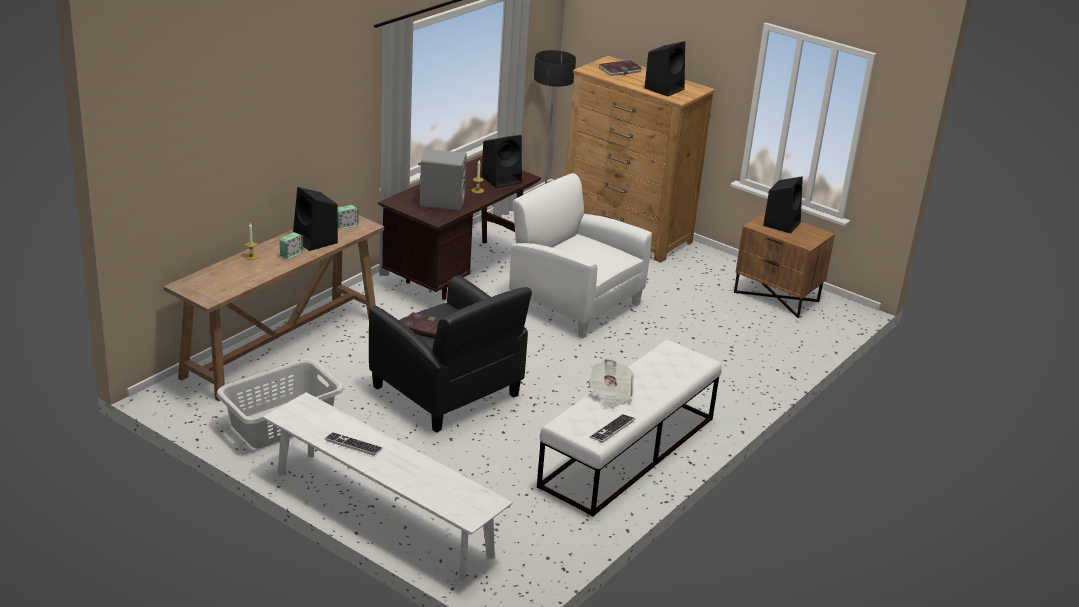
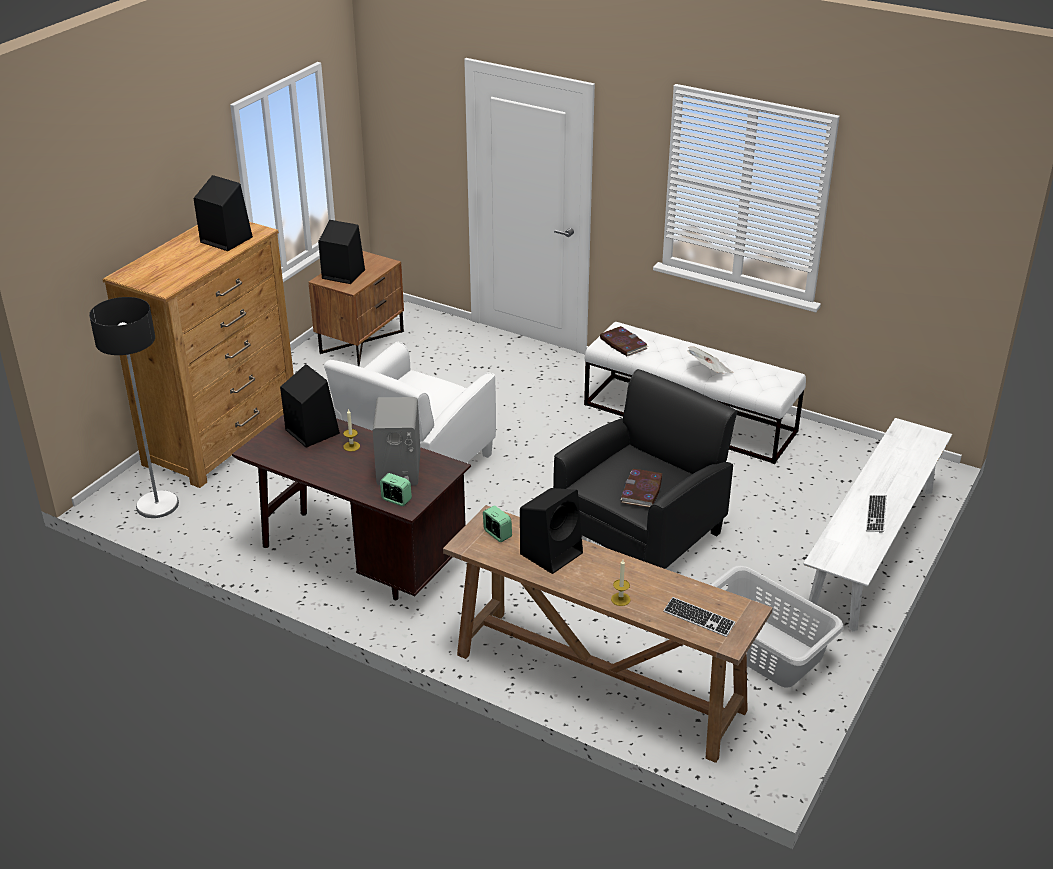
camera: 95 degrees left, 5 degrees up
(291, 254) = (599, 566): alarm clock -> alarm clock (396, 500)
(612, 429) = (765, 368): keyboard -> keyboard (698, 618)
(620, 70) = (162, 267): book -> book (623, 343)

